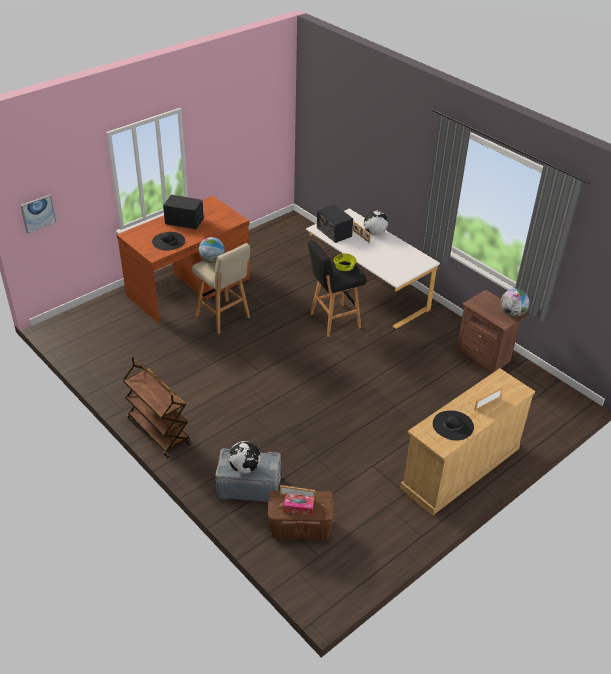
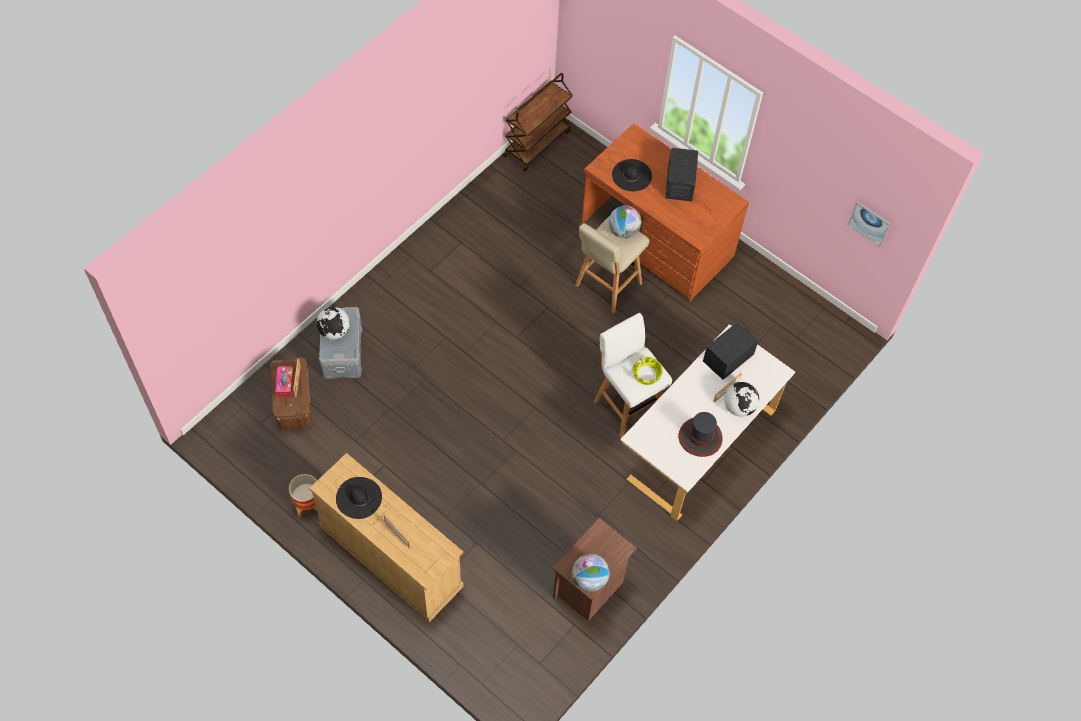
camera: 80 degrees right, 20 degrees up
(38, 213) = (586, 32): picture -> picture (869, 223)
(158, 432) = (408, 259): brown cart -> brown cart (537, 143)
(333, 321) = (627, 405): black stool -> white stool
(397, 252) = (700, 437): none -> hat
(410, 523) = (308, 505): none -> planter

